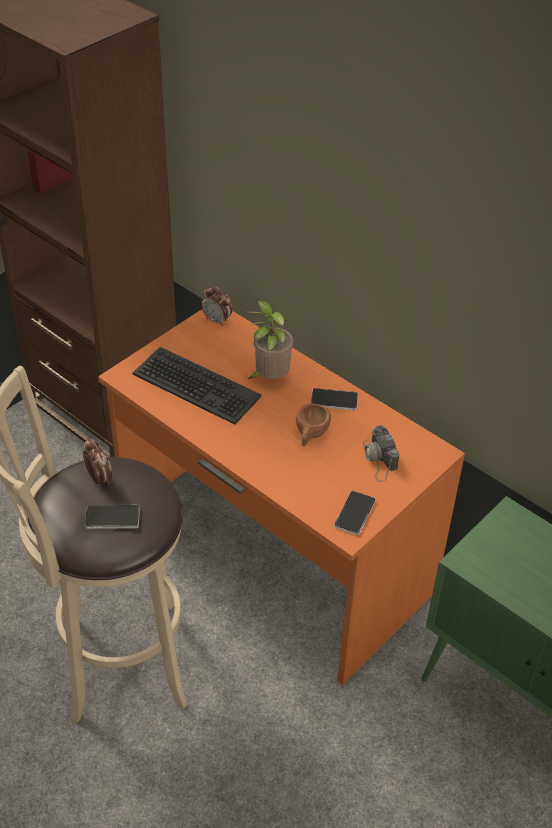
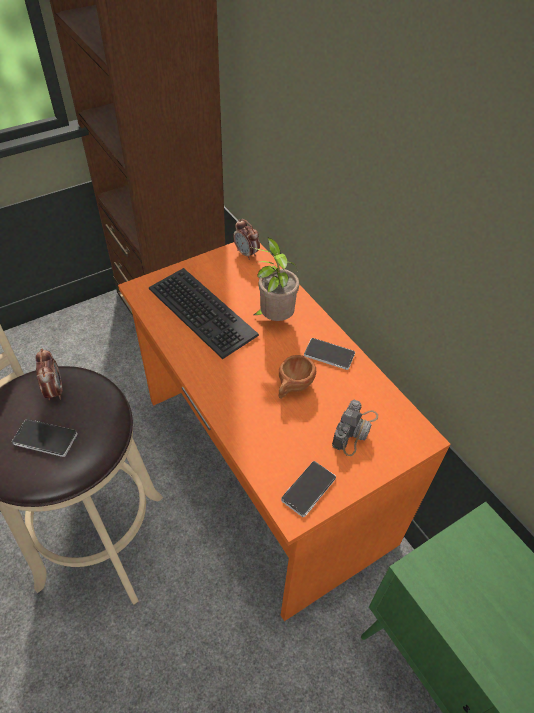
camera: 15 degrees right, 5 degrees up
(379, 459) = (355, 430): camera -> camera turned 150 degrees counterclockwise

